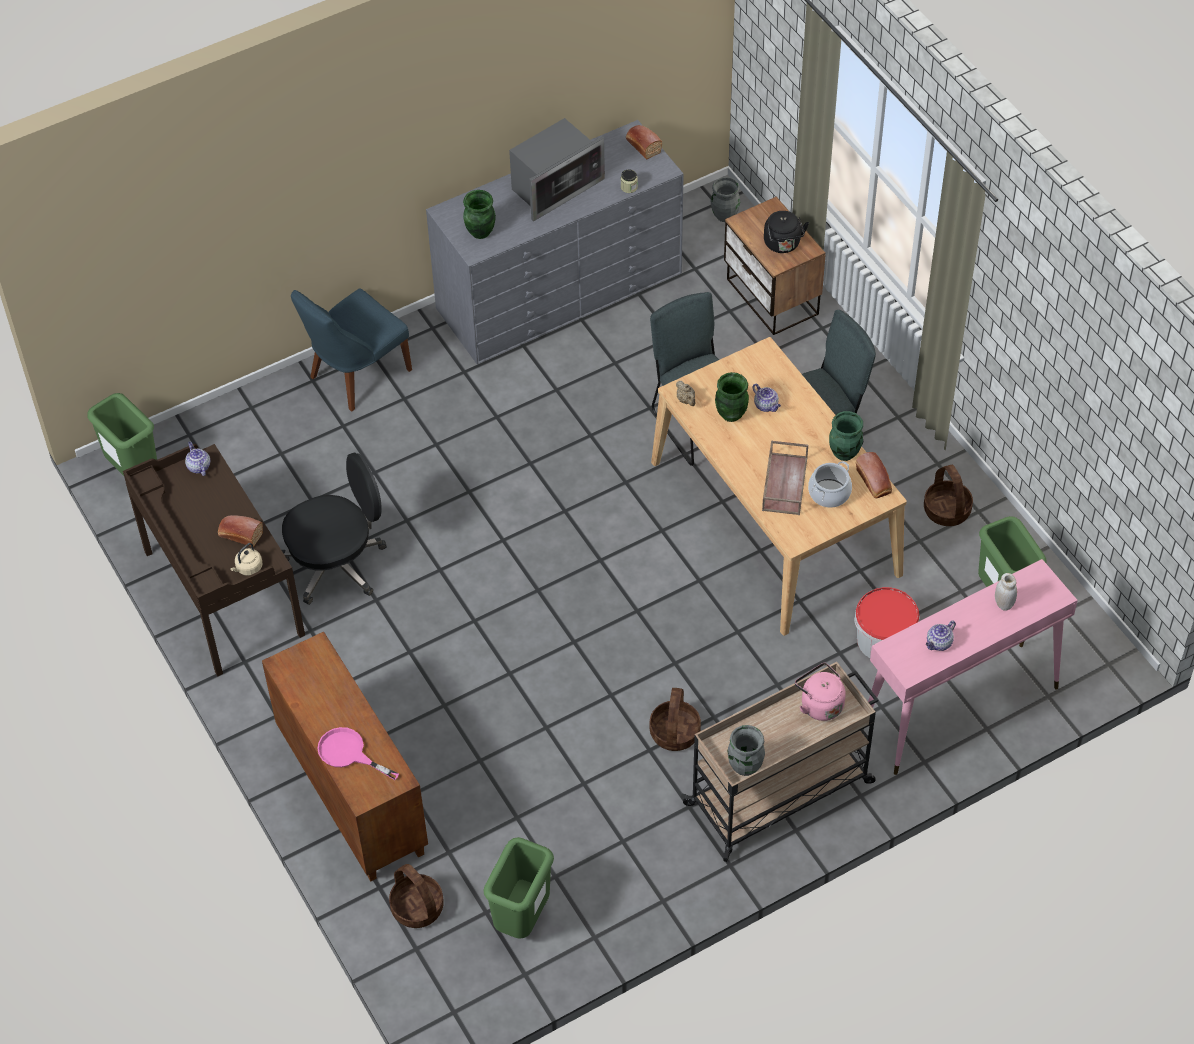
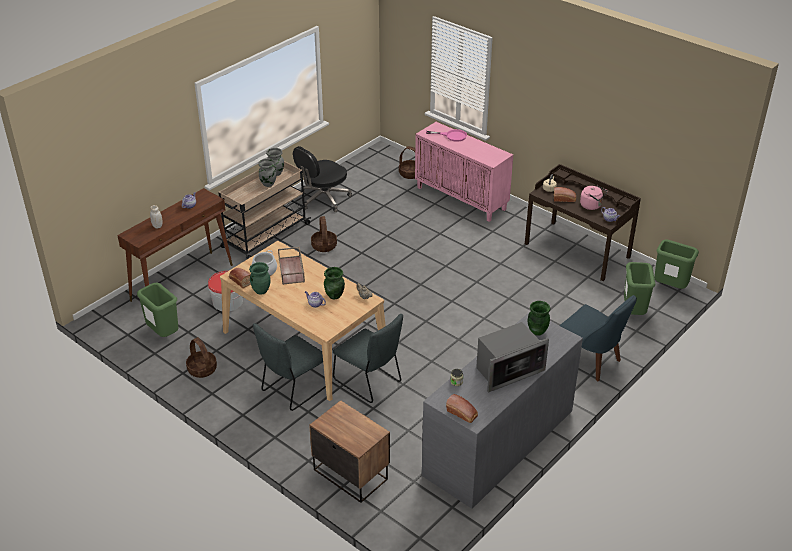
camera: 160 degrees right, 15 degrees down
(337, 564) = (530, 273): black office chair -> black office chair (323, 199)
(351, 793) = (462, 198): brown cabinet -> pink cabinet
(356, 375) = (590, 361): blue chair -> blue chair turned 105 degrees clockwise
(521, 917) = (365, 179): green trash can -> green trash can (634, 312)
(554, 187) = (507, 370): microwave -> microwave turned 150 degrees counterclockwise
(725, 215) = (408, 529): grey vase -> grey vase (268, 184)
(783, 245) = (341, 422): black kettle -> none
(819, 704) = (247, 198): pink kettle -> pink kettle (592, 206)
(958, 709) = (182, 282): pink console table -> brown console table

